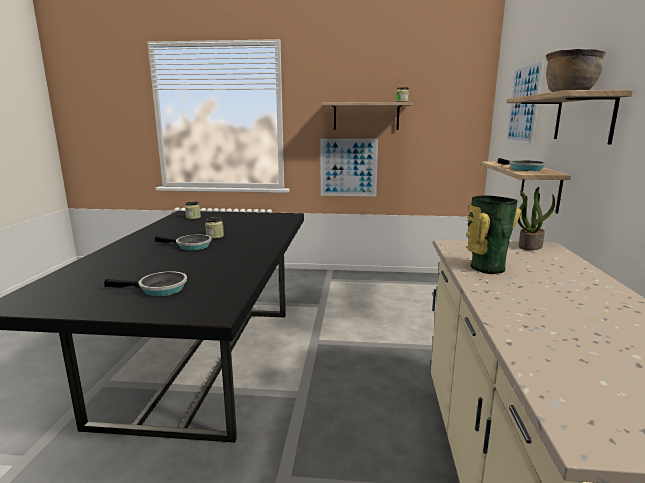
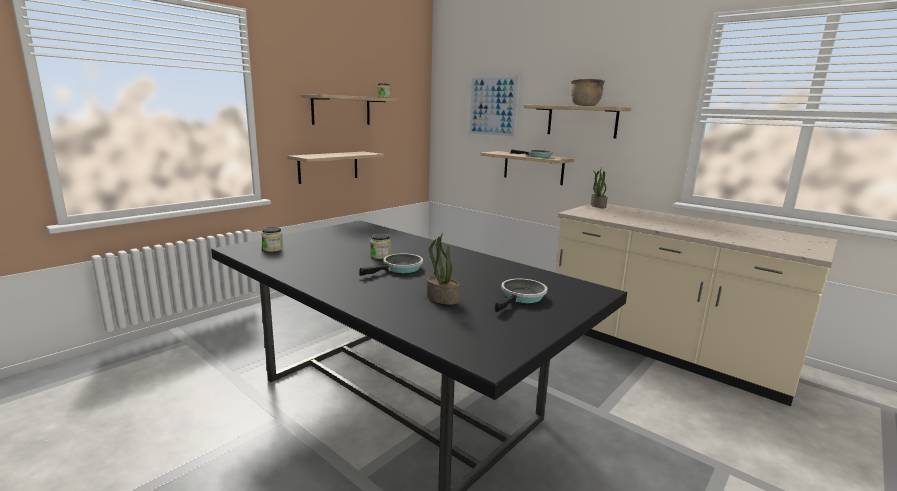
camera: 55 degrees left, 0 degrees up
(131, 269) = (441, 298): none -> potted plant
(348, 167) = (328, 167): picture -> shelf
(485, 267) = (627, 220): vase -> none

